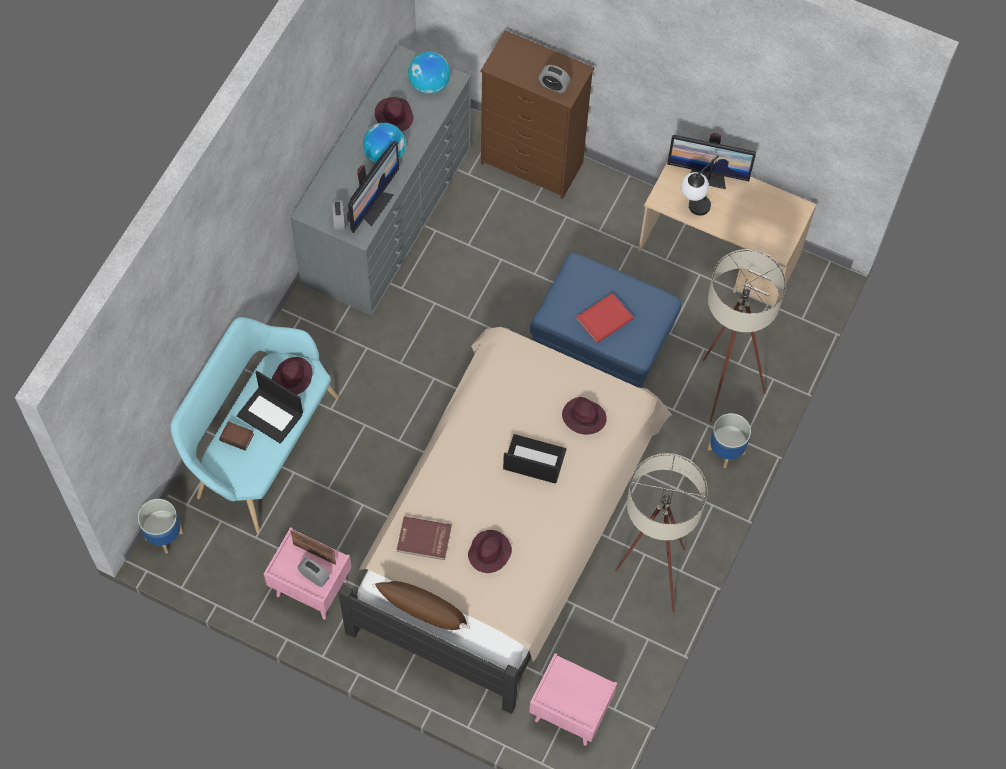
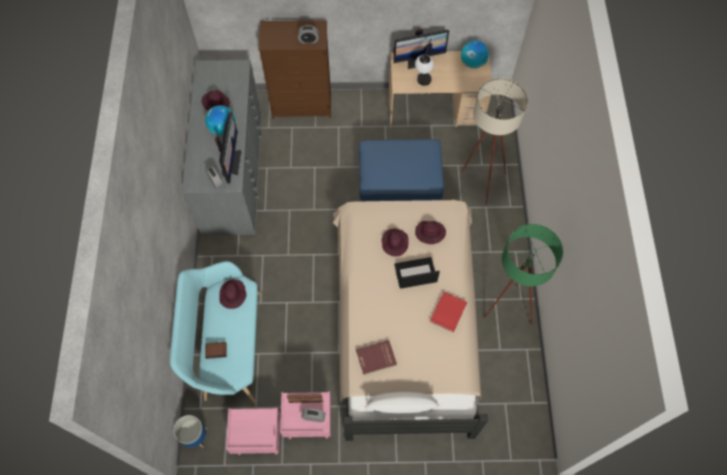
camera: 25 degrees left, 0 degrees up
(271, 415) = (231, 325): laptop -> none
(423, 610) = (401, 405): brown pillow -> white pillow
(429, 84) = (227, 75): globe -> globe (472, 63)
(489, 552) = (421, 345): purple hat -> purple hat (394, 242)
(569, 713) = (508, 419): pink nightstand -> pink nightstand (258, 438)
(603, 318) = (402, 170): red book -> red book (447, 312)
(648, 575) = (504, 310): beige floor lamp -> green floor lamp
(726, 450) = (504, 216): planter -> none

